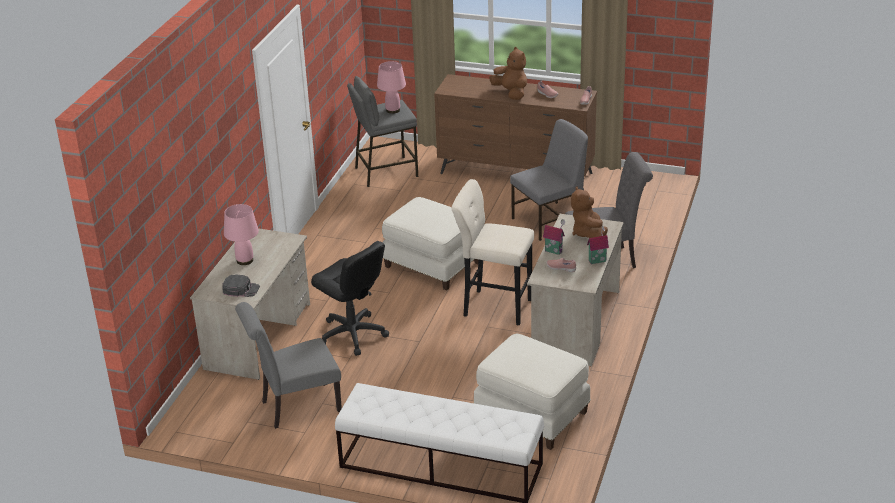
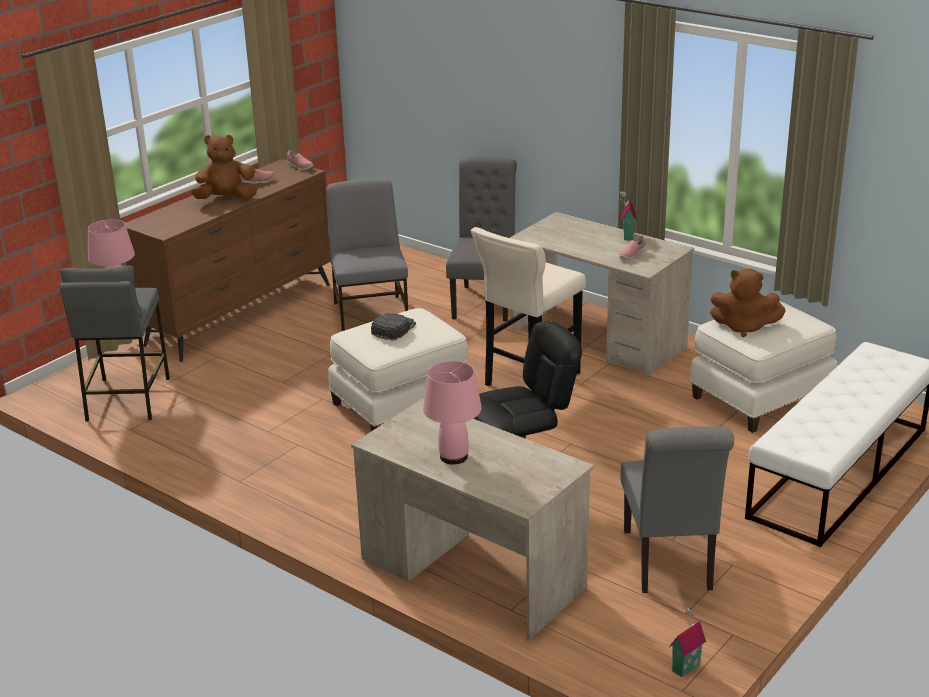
camera: 70 degrees left, 5 degrees down
(241, 289) = (535, 469): black cap -> black cap (393, 329)
(554, 250) = (589, 253): toy house -> toy house (684, 666)
(588, 233) = (566, 231): brown plush toy -> brown plush toy (744, 327)

